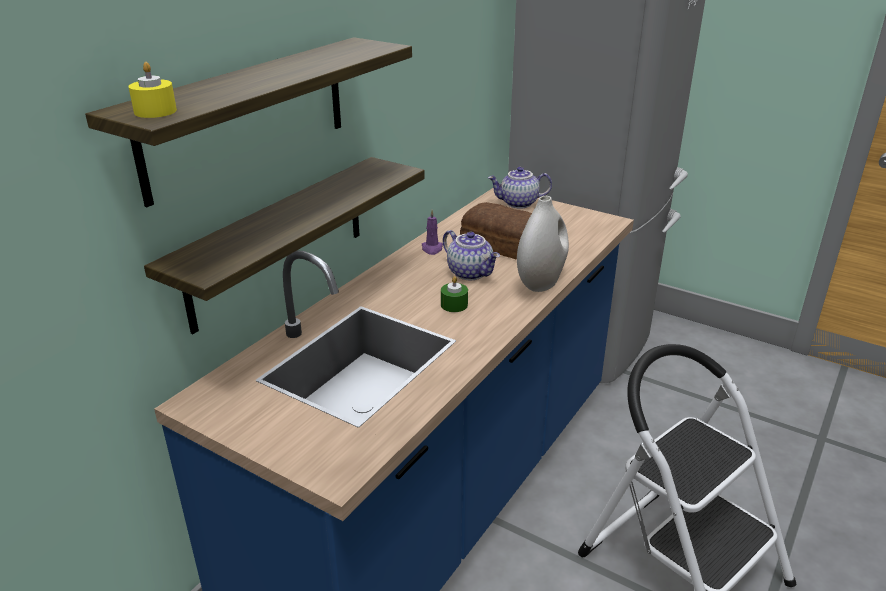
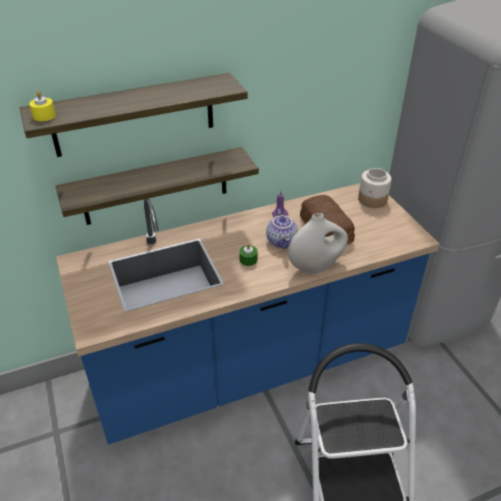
camera: 35 degrees right, 10 degrees up
(518, 203) = (372, 200): teapot -> jar

